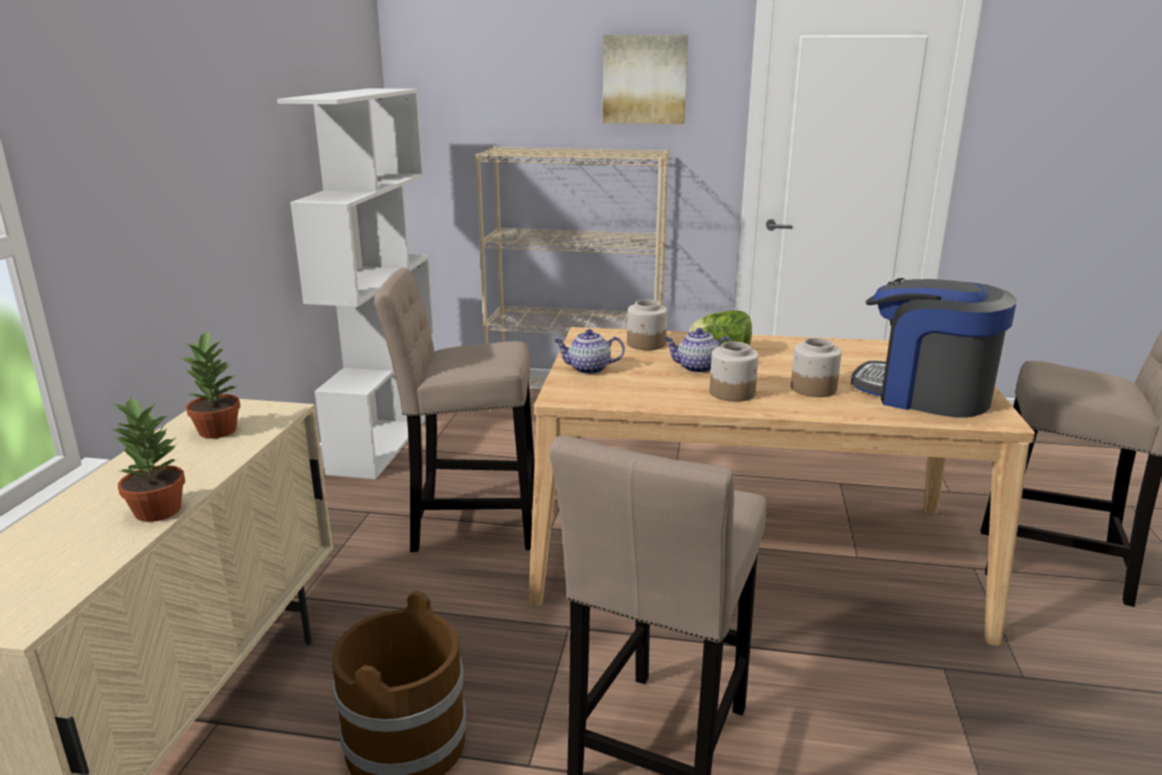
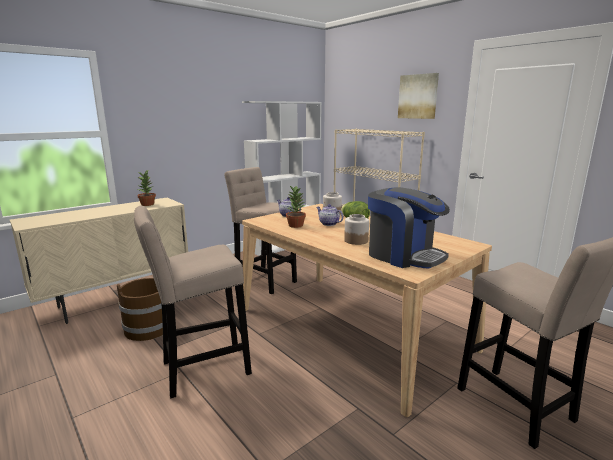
camera: 40 degrees right, 5 degrees down
(157, 510) = (94, 216): potted plant -> potted plant (295, 225)
(733, 393) = (318, 233): jar -> none
(924, 394) = (403, 255): coffee machine -> coffee machine turned 150 degrees clockwise

